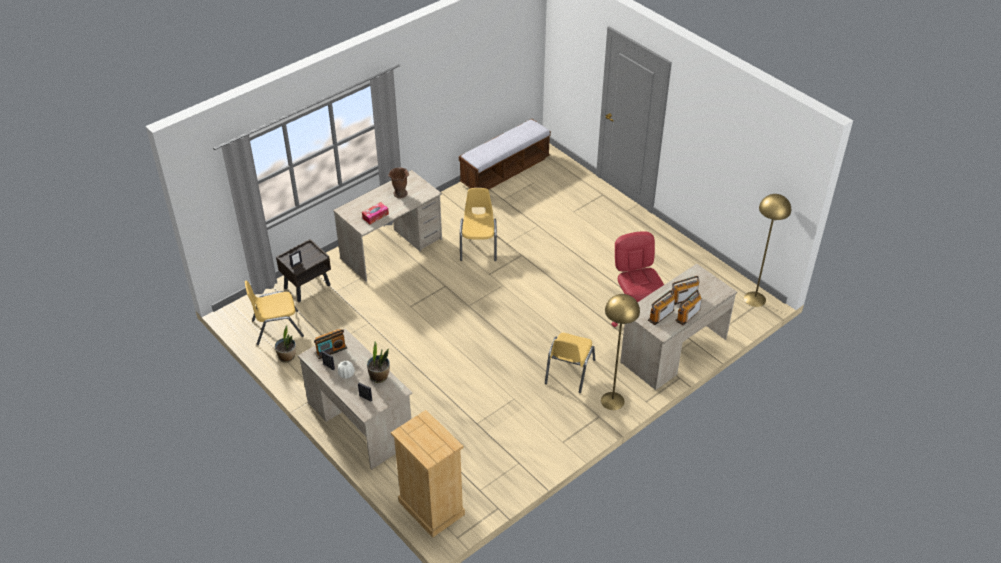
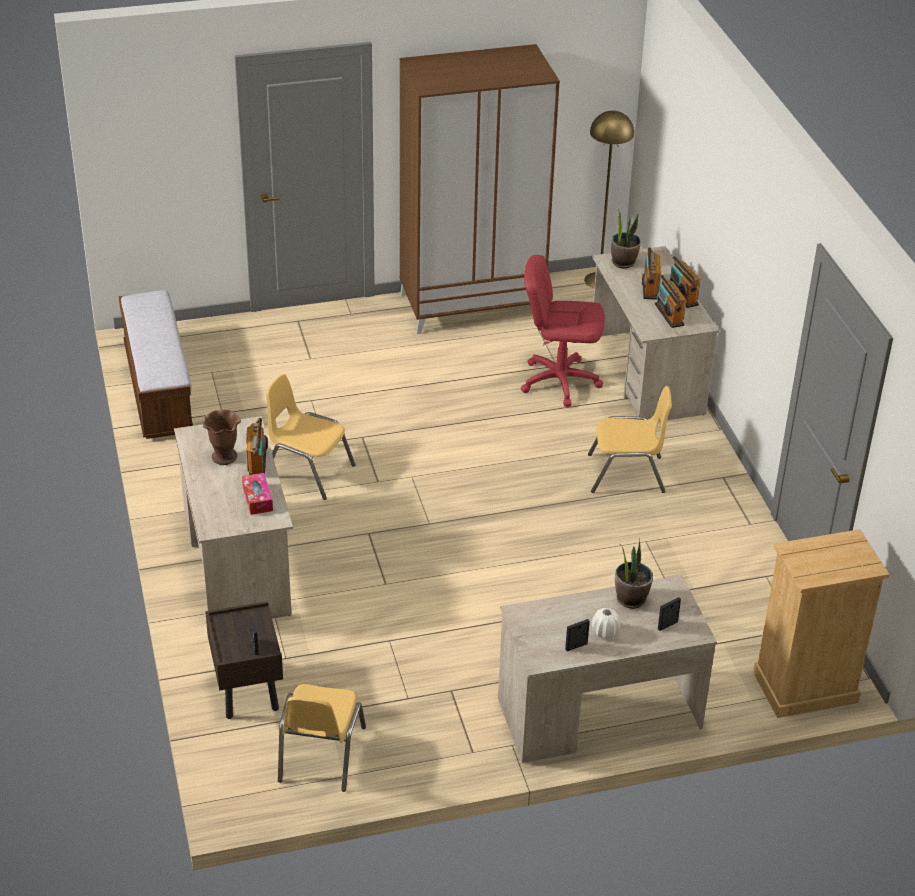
camera: 65 degrees left, 5 degrees down
(287, 357) = (400, 760): potted plant -> potted plant (623, 262)
(331, 350) = (542, 634): radio -> radio (257, 463)
(569, 371) = (626, 474): yellow chair -> yellow chair turned 45 degrees counterclockwise
(612, 401) = (702, 456): yellow floor lamp -> none
(678, 254) = (472, 305): none -> brown wardrobe

